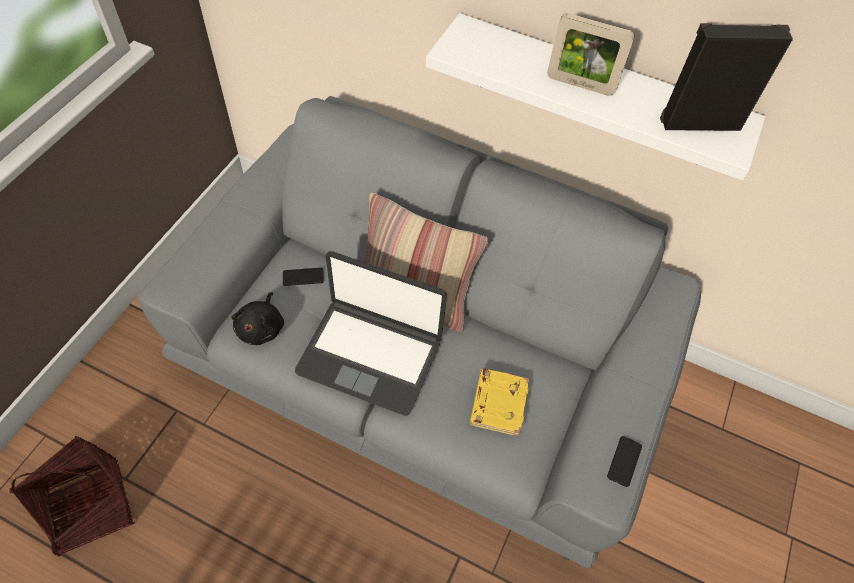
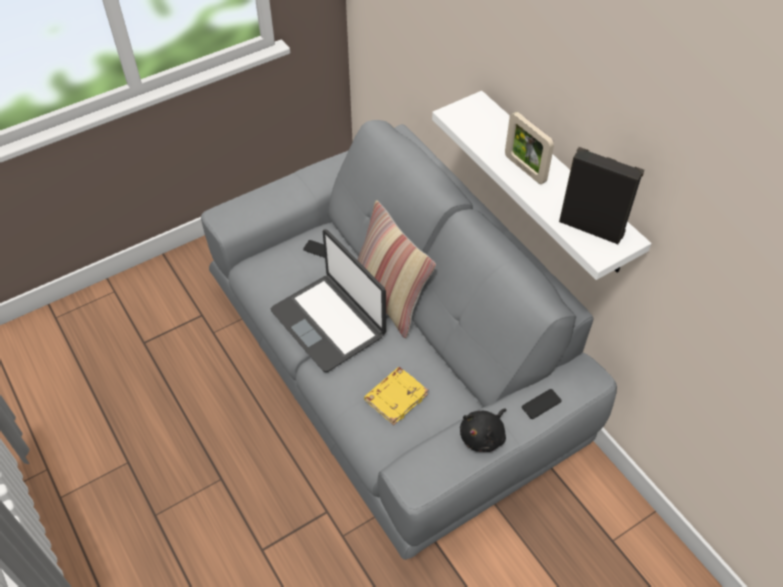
camera: 35 degrees right, 5 degrees down
(89, 507) = (112, 349): basket -> none
(262, 327) = (270, 271): black plush toy -> black plush toy (483, 436)
(624, 461) = (446, 471): phone -> phone (541, 404)

